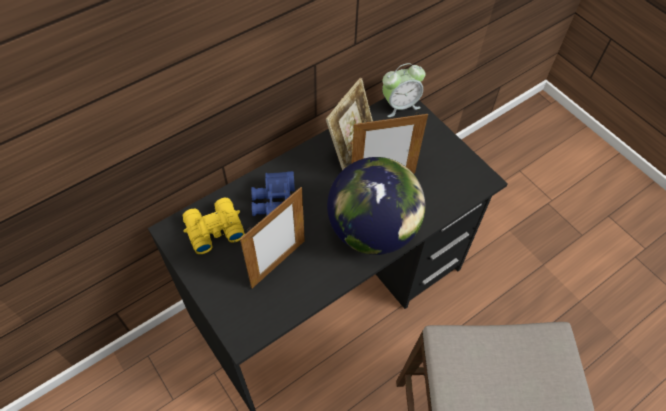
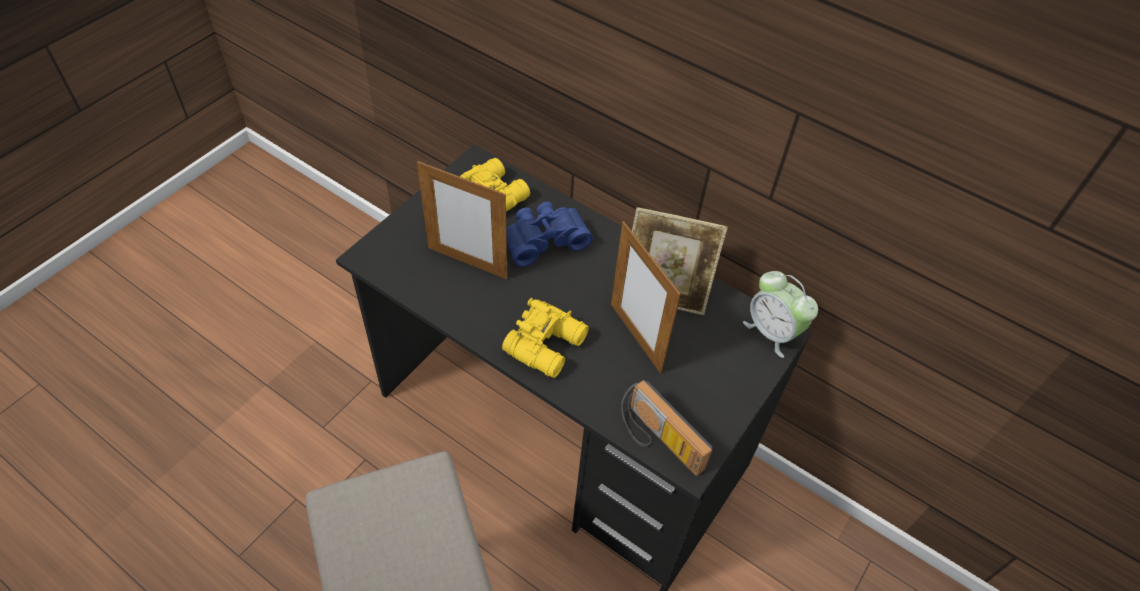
camera: 70 degrees right, 5 degrees down
(373, 230) = (548, 345): globe -> yellow binoculars
(464, 191) = (657, 440): none -> radio

